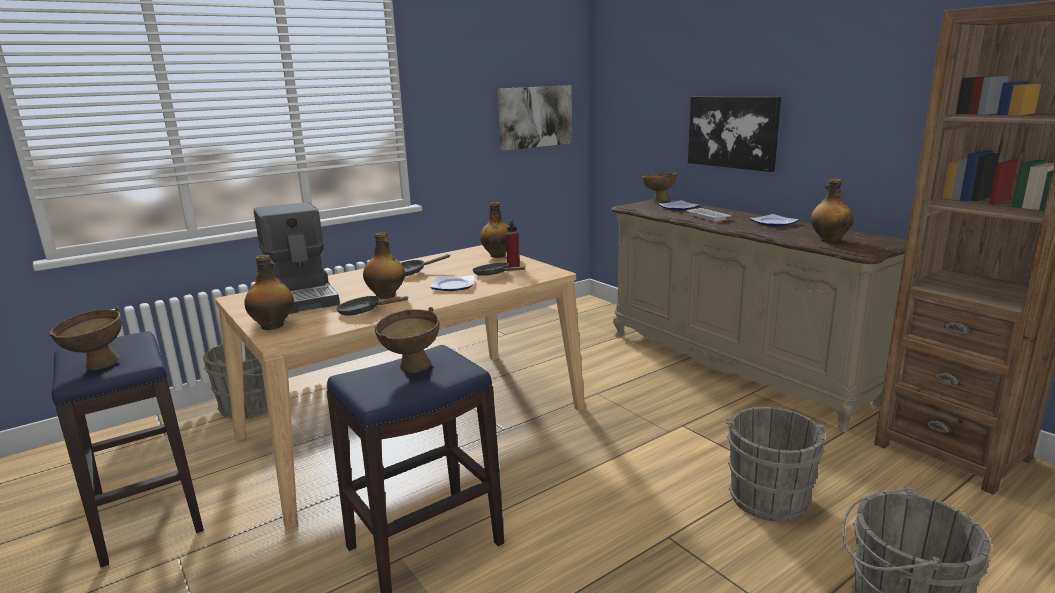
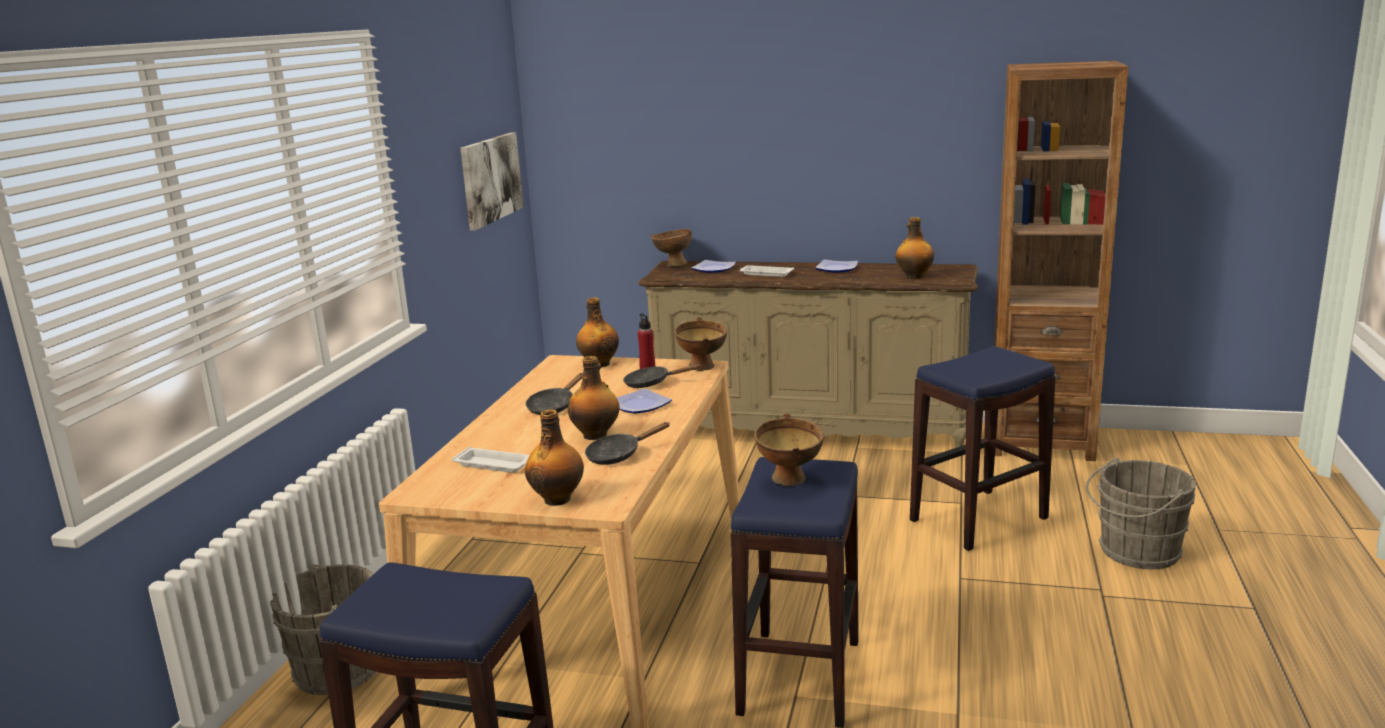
camera: 40 degrees left, 0 degrees up
(96, 366) = (452, 607): brown bowl -> brown bowl (702, 368)
(302, 296) = (494, 465): coffee machine -> white tray
(733, 132) = (755, 177): picture -> none
(767, 495) = (978, 520): grey bucket -> stool

